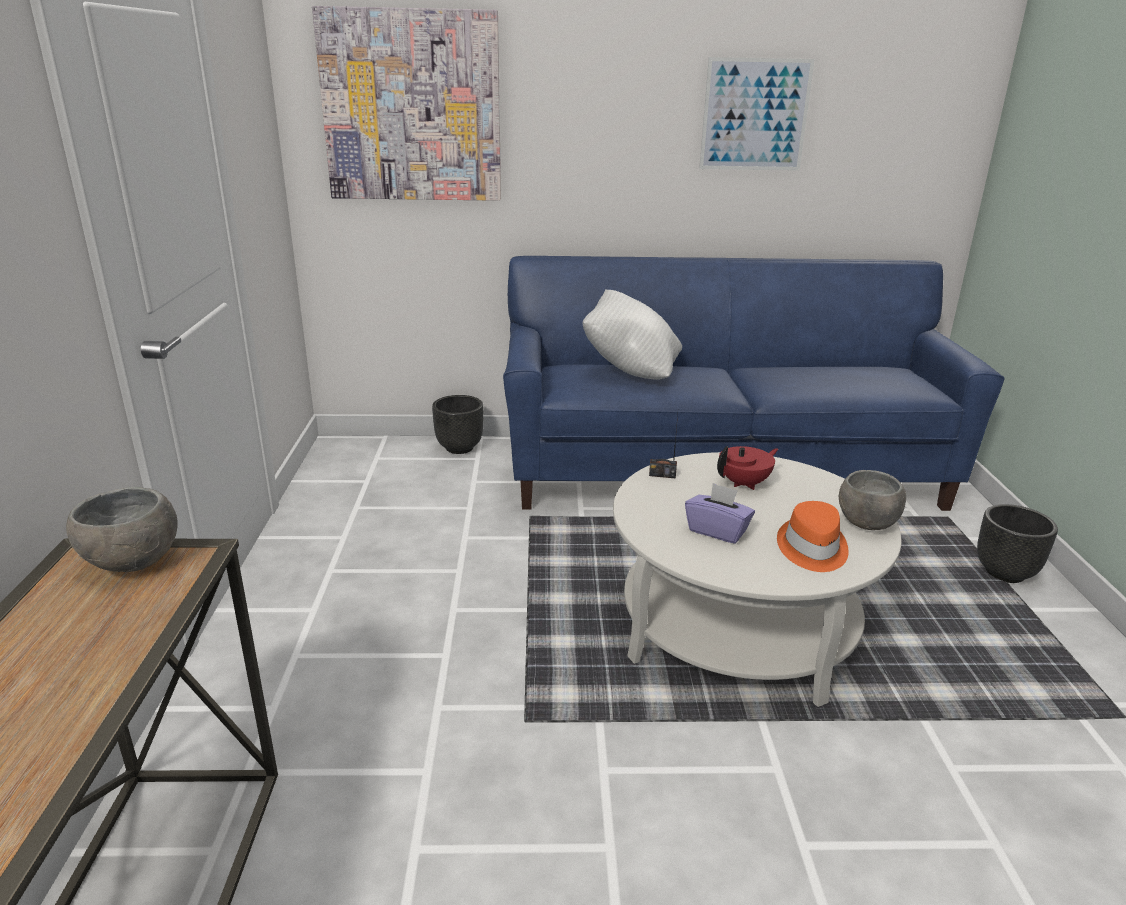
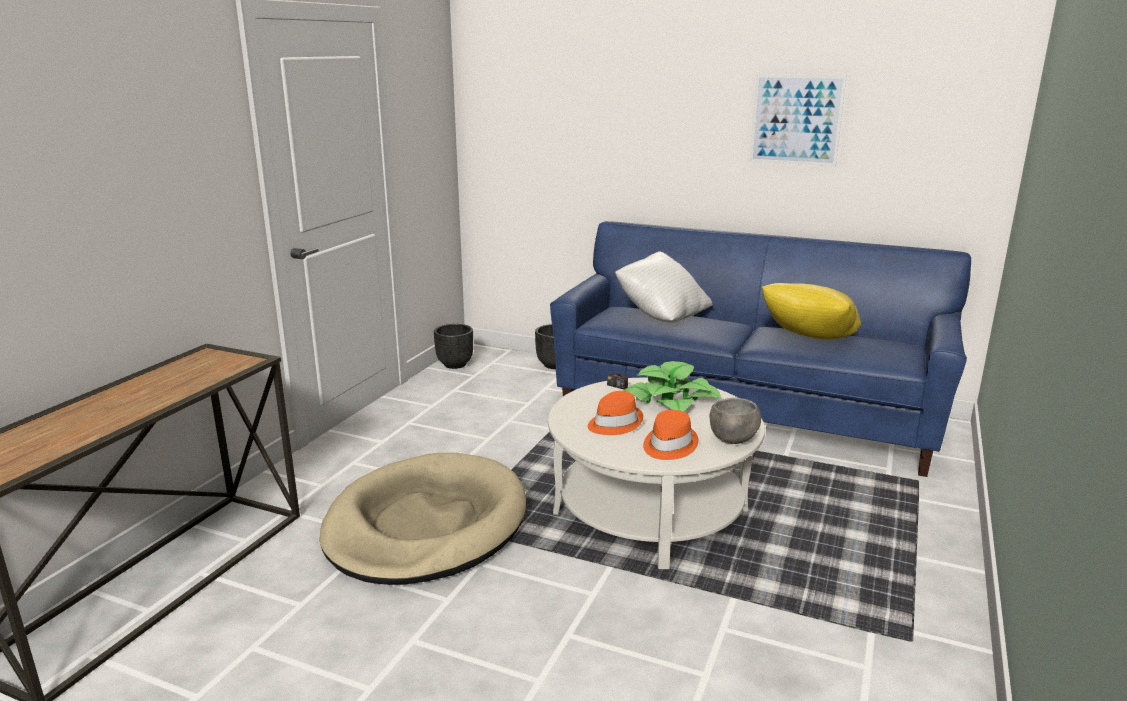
camera: 25 degrees right, 5 degrees down
(135, 562) = (225, 358): grey bowl -> none
(412, 107) = (539, 109): picture -> none
(483, 730) = (426, 525): none -> beige dog bed
(717, 531) = (614, 423): purple tissue box -> orange hat
(744, 483) = (671, 401): red teapot -> potted plant
(816, 380) = (808, 341): none -> yellow pillow
(1005, 573) = (924, 529): black planter -> black planter (455, 365)

